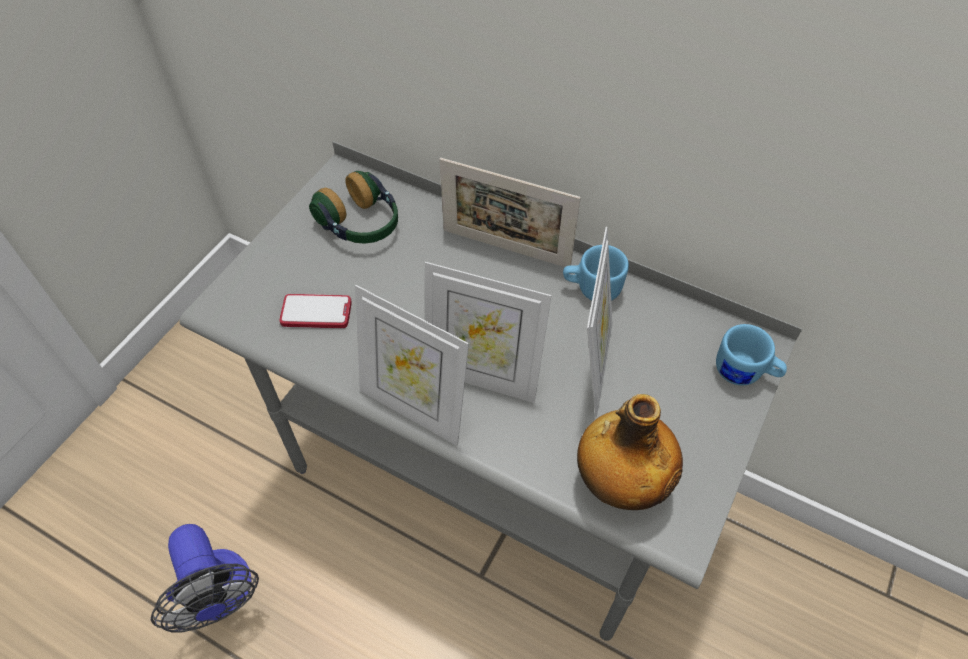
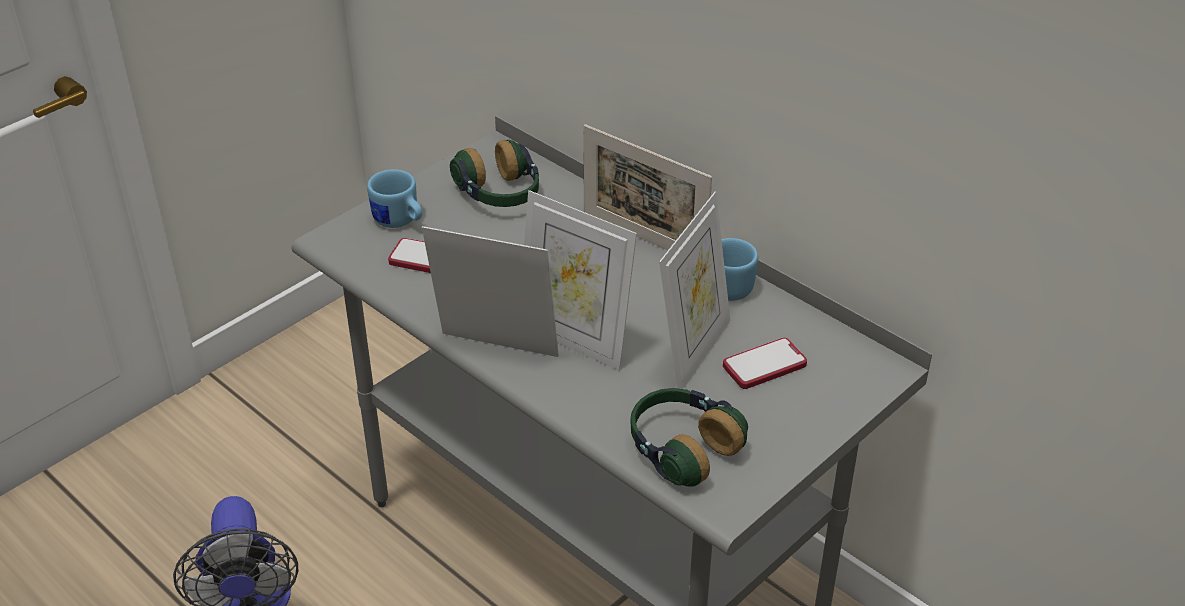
camera: 15 degrees right, 15 degrees down
(414, 408) = (495, 352): picture frame -> picture frame turned 150 degrees clockwise
(621, 482) = (681, 449): bottle -> headphones
(659, 367) = (764, 365): none -> phone
(744, 373) = (856, 387): blue mug -> blue mug (399, 222)

